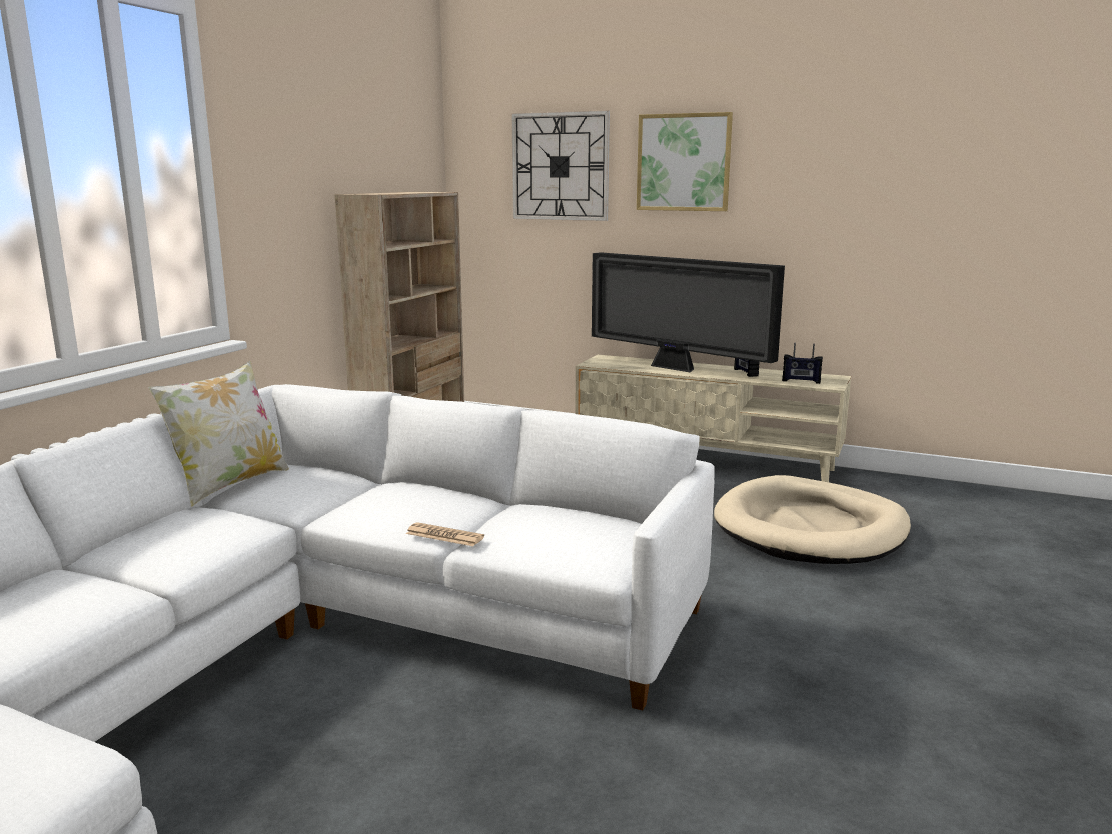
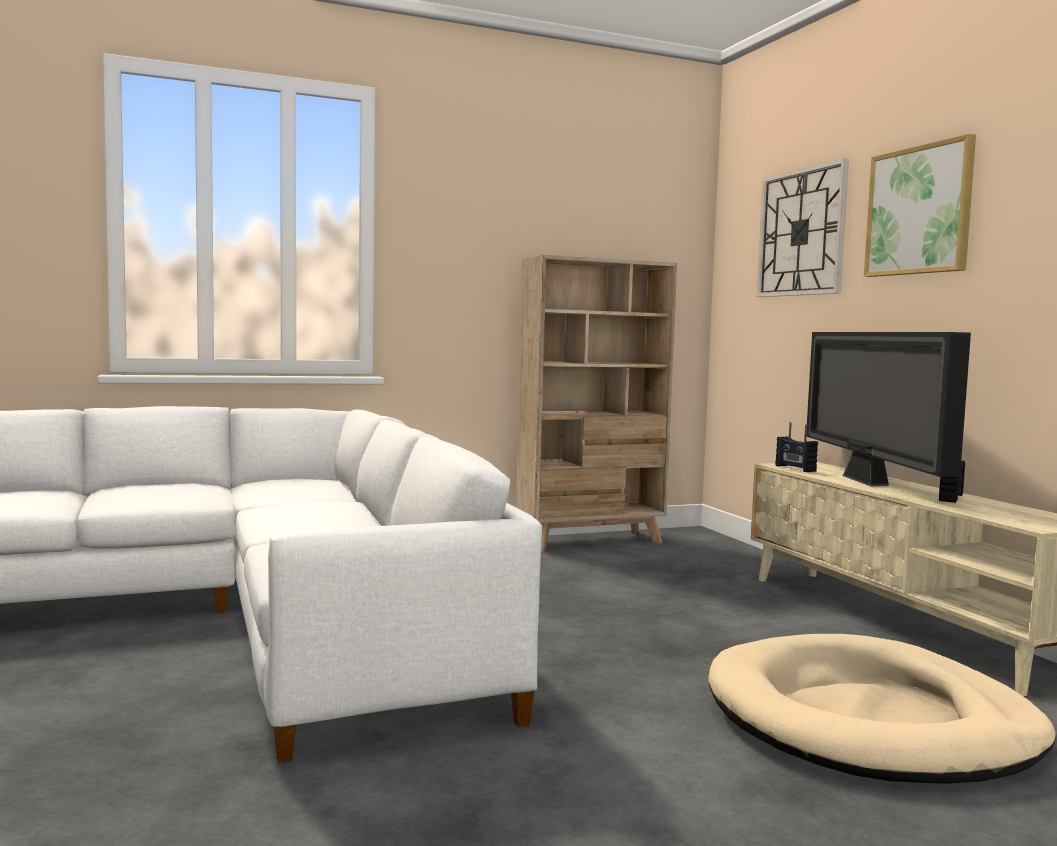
camera: 45 degrees right, 10 degrees down
(229, 484) = (264, 478): pillow -> none
(444, 536) = (267, 531): newspaper -> none
(801, 381) = (1004, 516): radio -> radio (795, 468)

